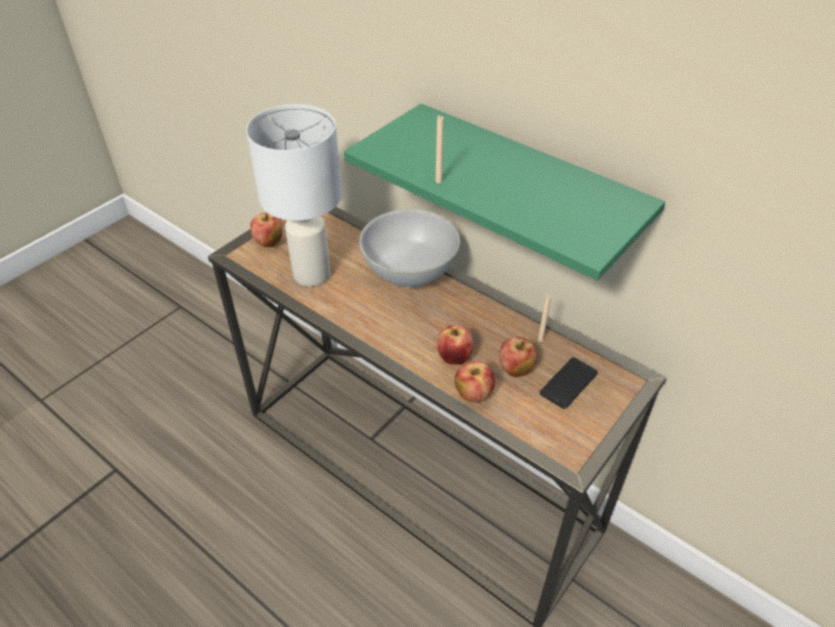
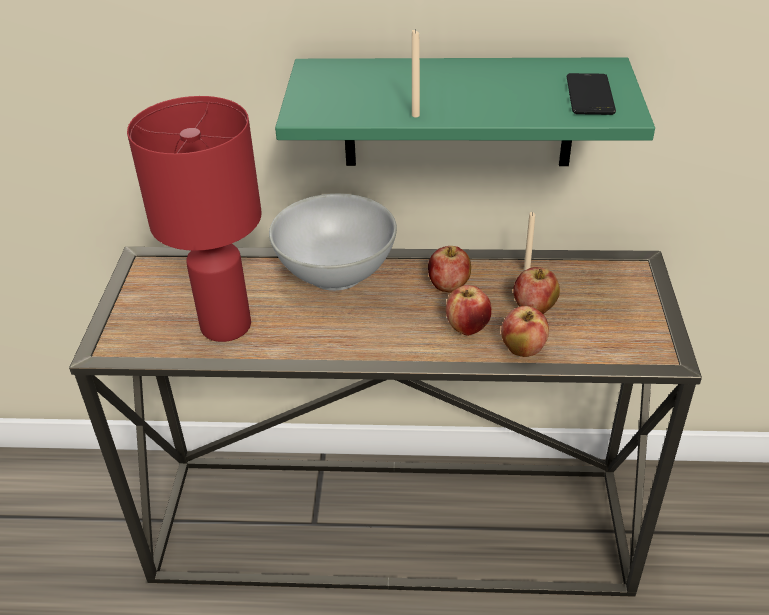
camera: 35 degrees left, 5 degrees down
(269, 243) = (136, 317): apple -> apple (448, 286)
(313, 274) = (227, 324): white table lamp -> red table lamp
(568, 383) = (590, 296): phone -> phone (589, 95)

